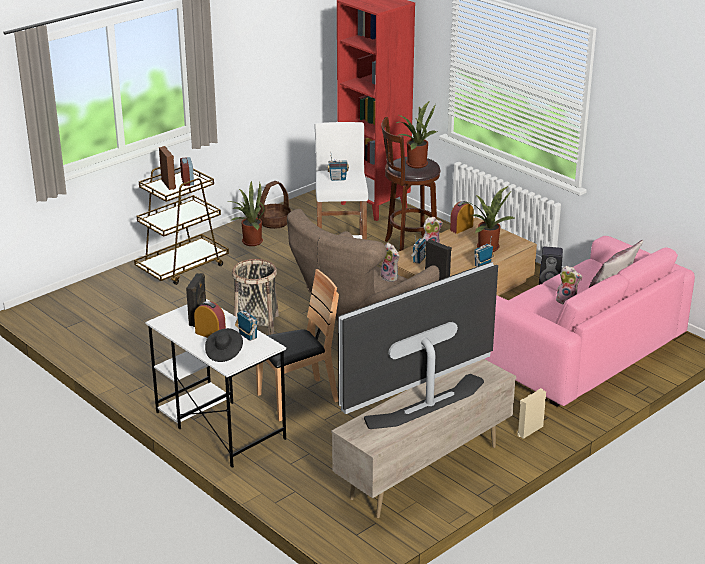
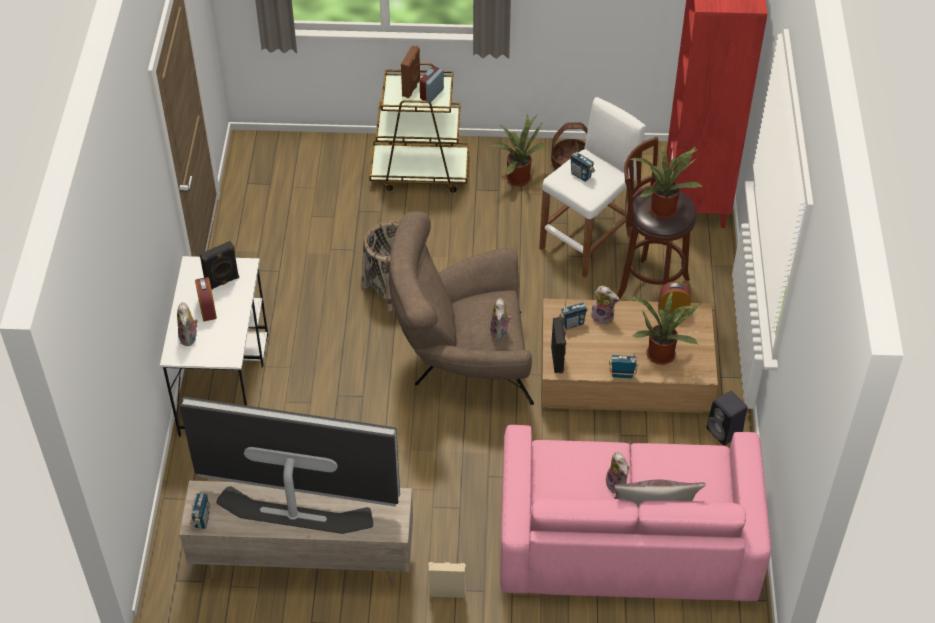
camera: 45 degrees right, 20 degrees up
(224, 352) = (190, 338): black hat -> plush toy
(247, 336) = (230, 332): radio -> radio (202, 519)
(297, 399) = (314, 401): brown chair -> none

